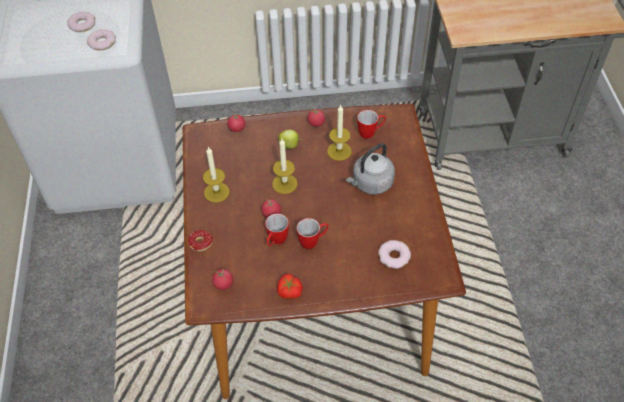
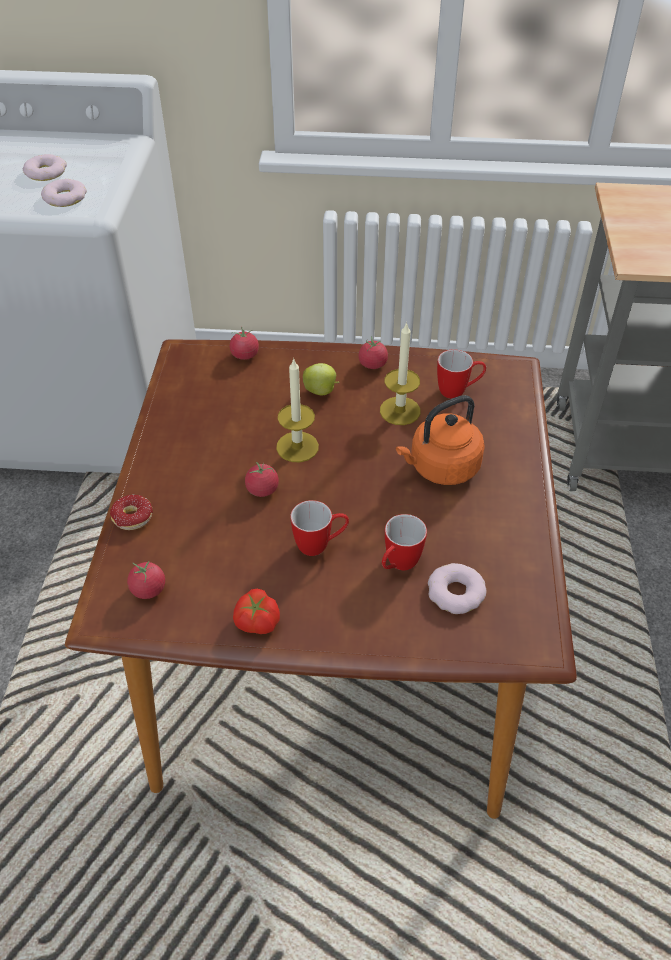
camera: 10 degrees right, 5 degrees down
(216, 192) = (183, 443): candle -> none
(276, 242) = (257, 535): mug -> mug (398, 565)
(370, 184) = (441, 468): grey kettle -> orange kettle

